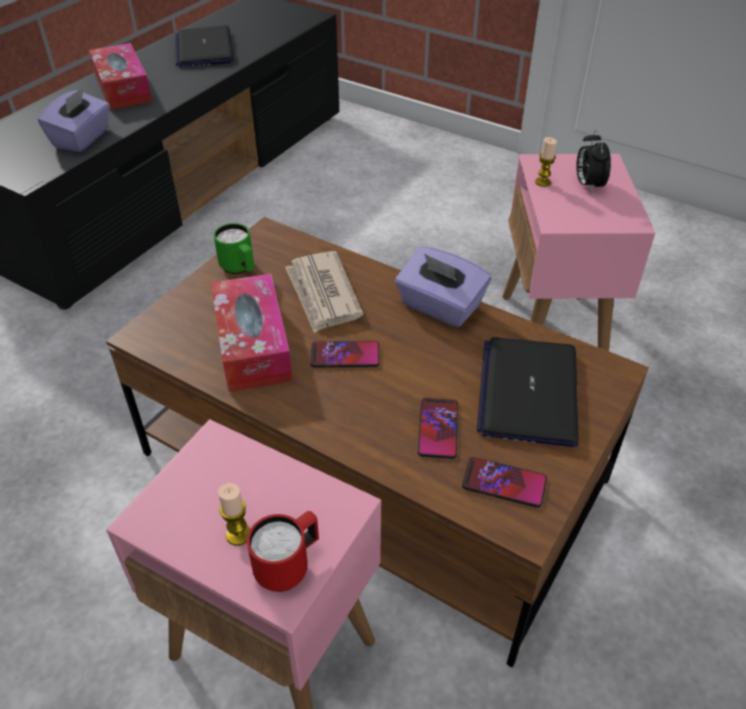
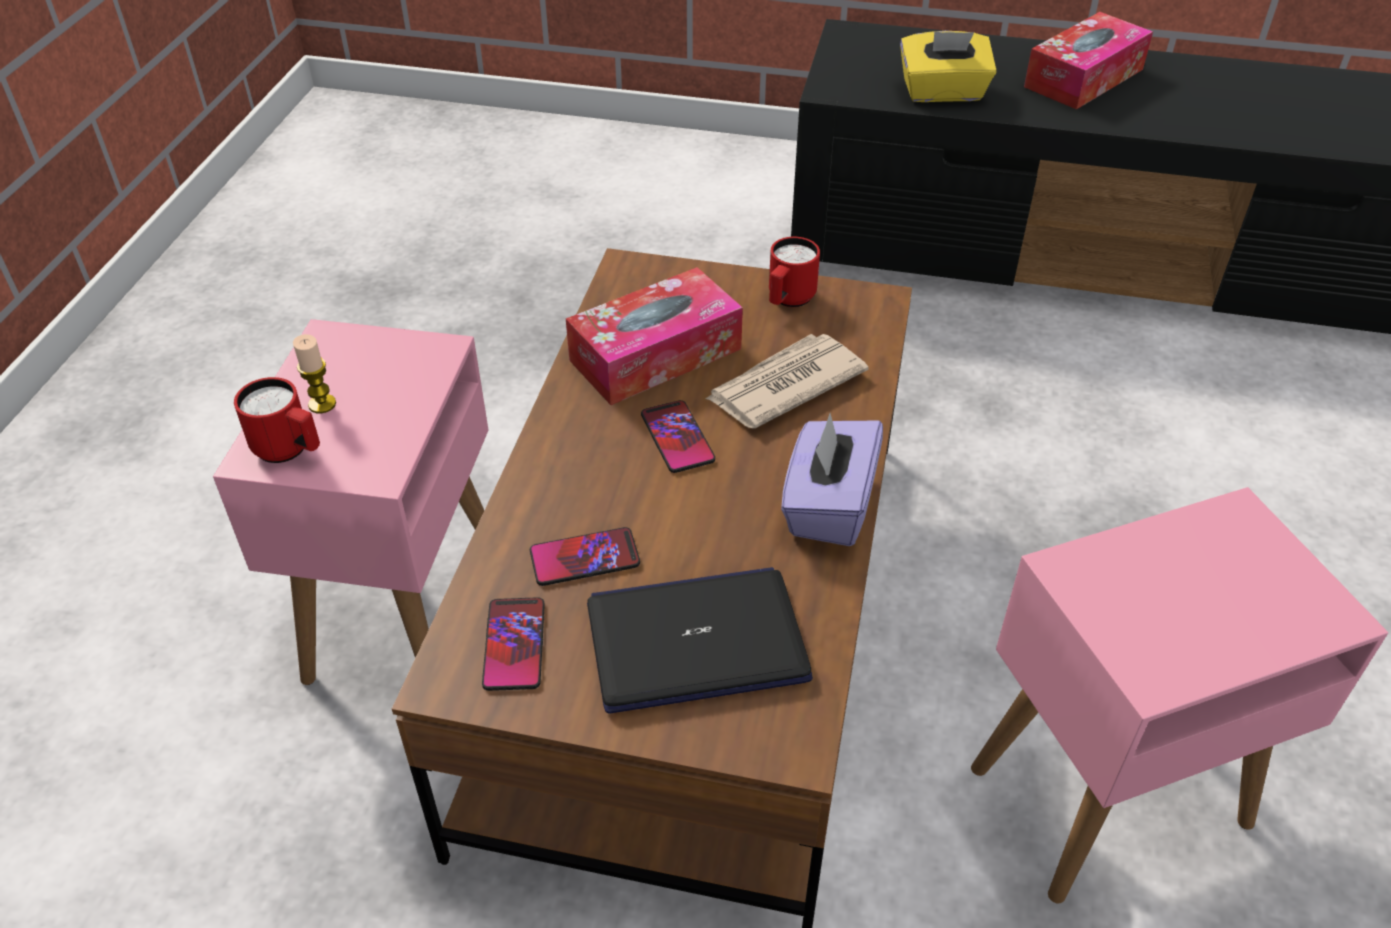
camera: 70 degrees right, 0 degrees up
(82, 138) = (942, 93): purple tissue box -> yellow tissue box
(204, 49) = (1263, 101): laptop -> none
(240, 269) = (788, 301): green mug -> red mug
(542, 182) = (1179, 532): candle -> none
(588, 185) = (1223, 596): alarm clock -> none

